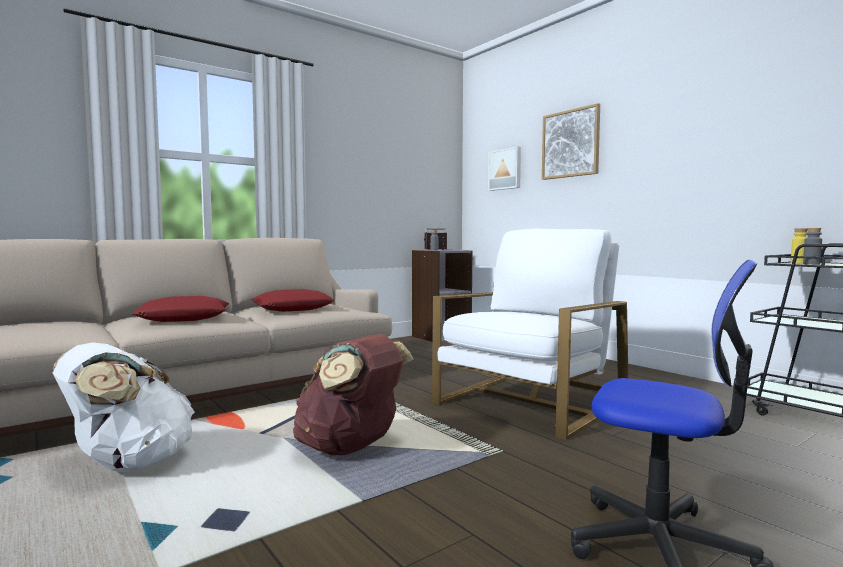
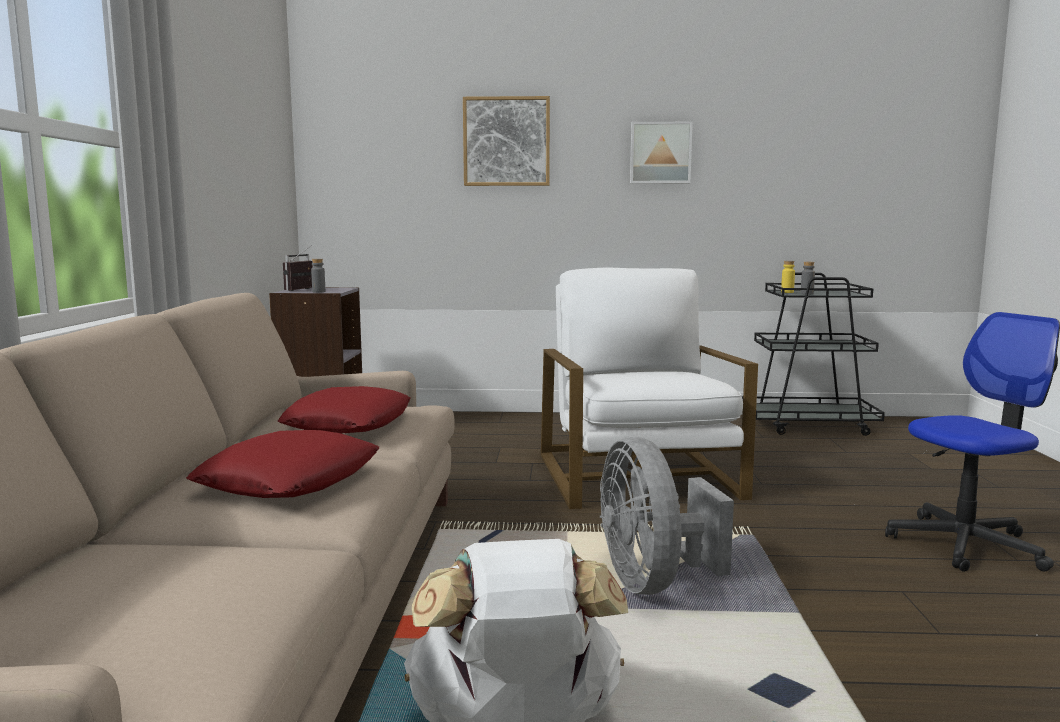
camera: 50 degrees left, 5 degrees up
(351, 448) = (653, 582): brown backpack -> grey fan
(505, 169) = (391, 164): picture -> picture (660, 153)

